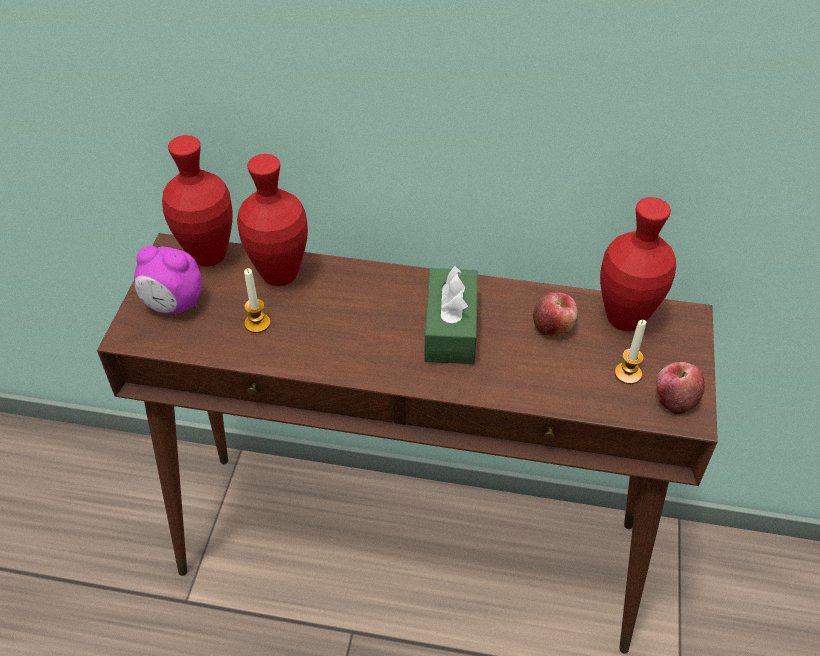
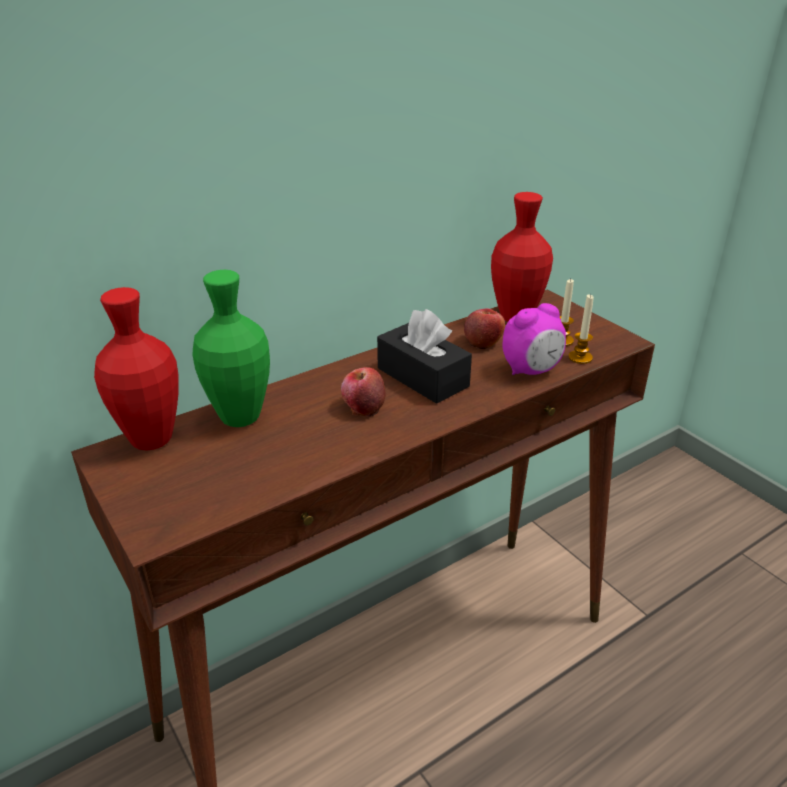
camera: 45 degrees left, 15 degrees down
(173, 305) = (168, 488): alarm clock -> alarm clock (531, 370)
(257, 323) = (269, 456): candle -> candle (580, 357)
(280, 275) = (240, 417): red vase -> green vase
(450, 328) = (422, 377): green tissue box -> black tissue box
(675, 399) = (604, 338): apple -> apple (363, 407)

